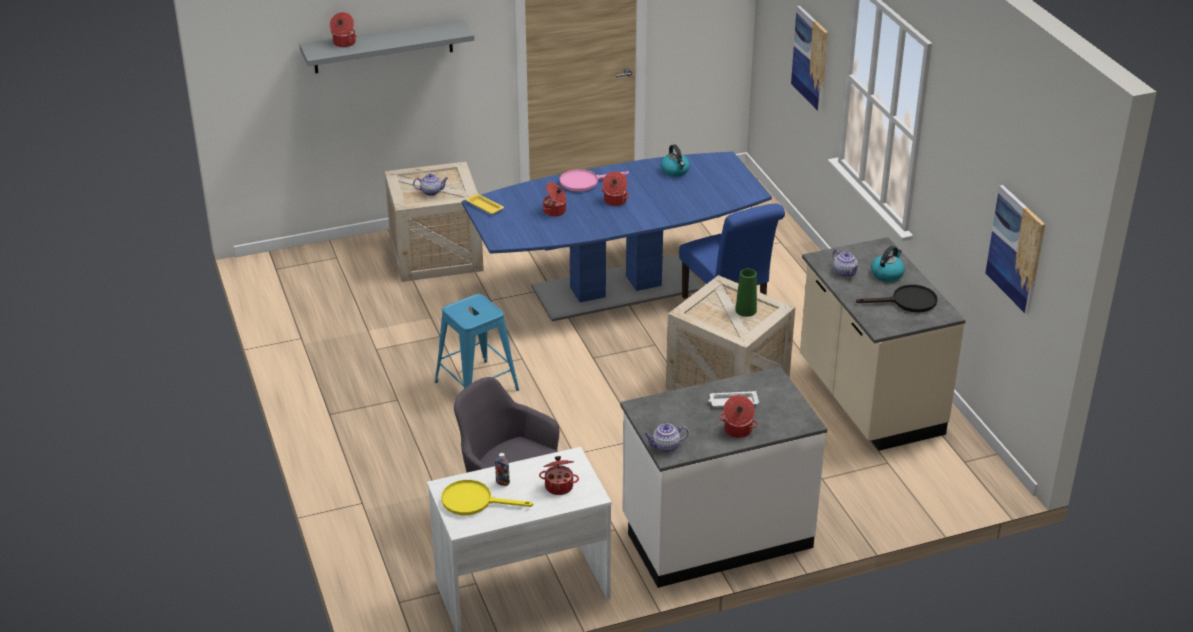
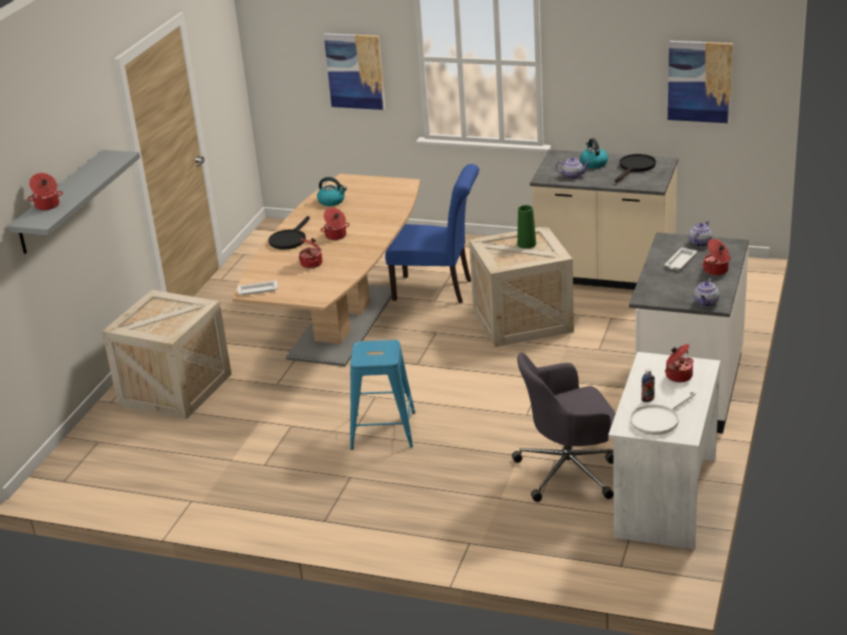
camera: 50 degrees left, 5 degrees down
(431, 192) = (171, 319): teapot -> teapot (700, 243)
(474, 501) = (658, 419): yellow frying pan -> white frying pan
(484, 206) = (257, 290): yellow tray -> white tray
(584, 182) = (290, 239): pink frying pan -> black frying pan
(615, 288) = (343, 323): blue dining table -> brown dining table

